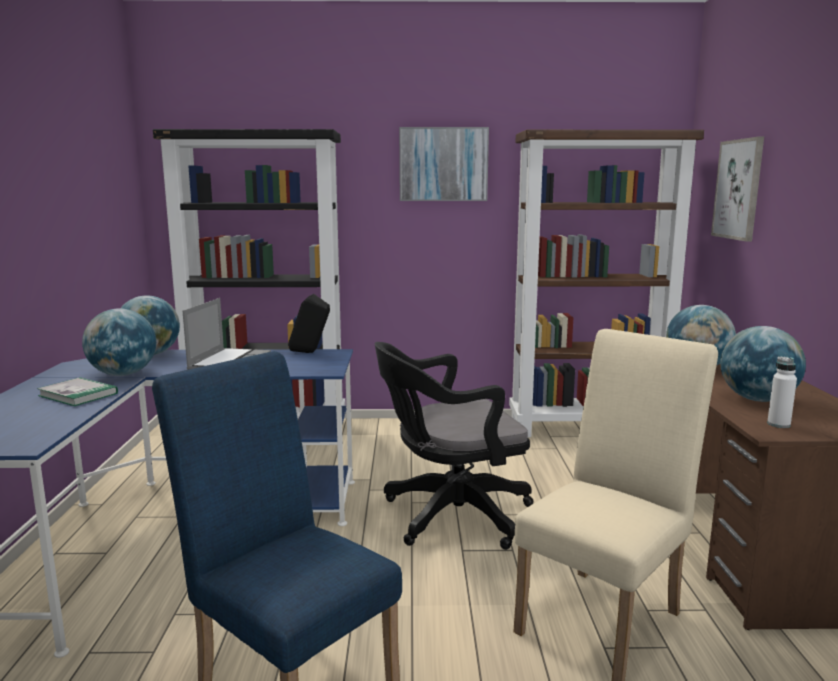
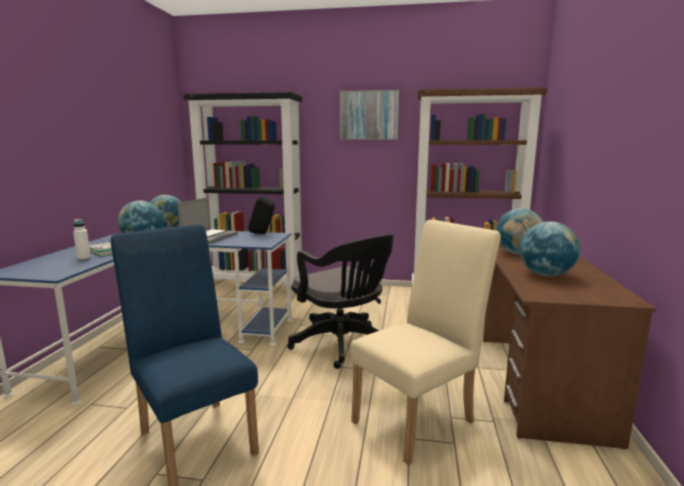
camera: 10 degrees right, 0 degrees up
(450, 516) = (343, 345): black office chair -> black office chair turned 120 degrees counterclockwise
(738, 189) = (567, 128): picture -> none
(778, 424) = (548, 291): white bottle -> white bottle (84, 259)

